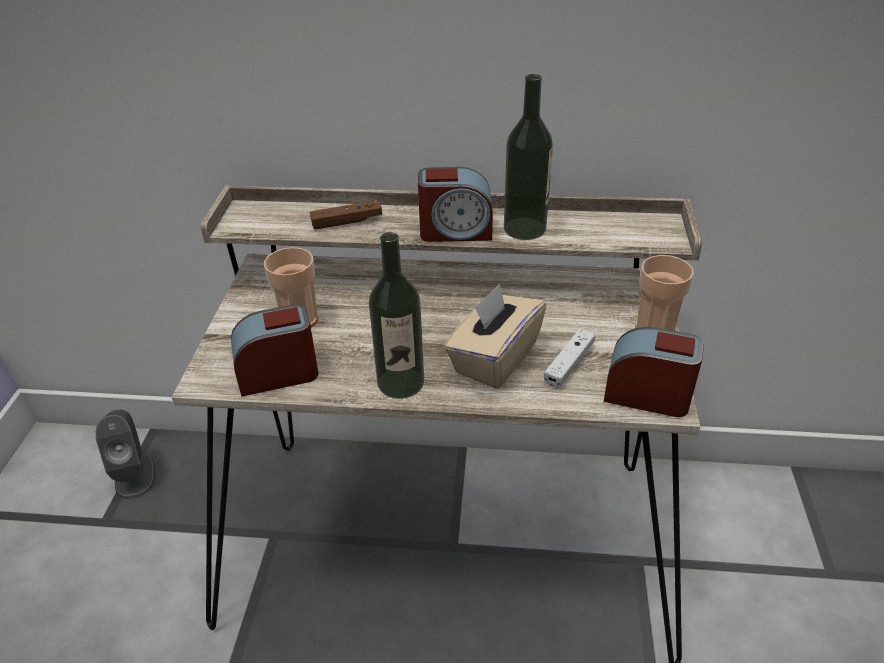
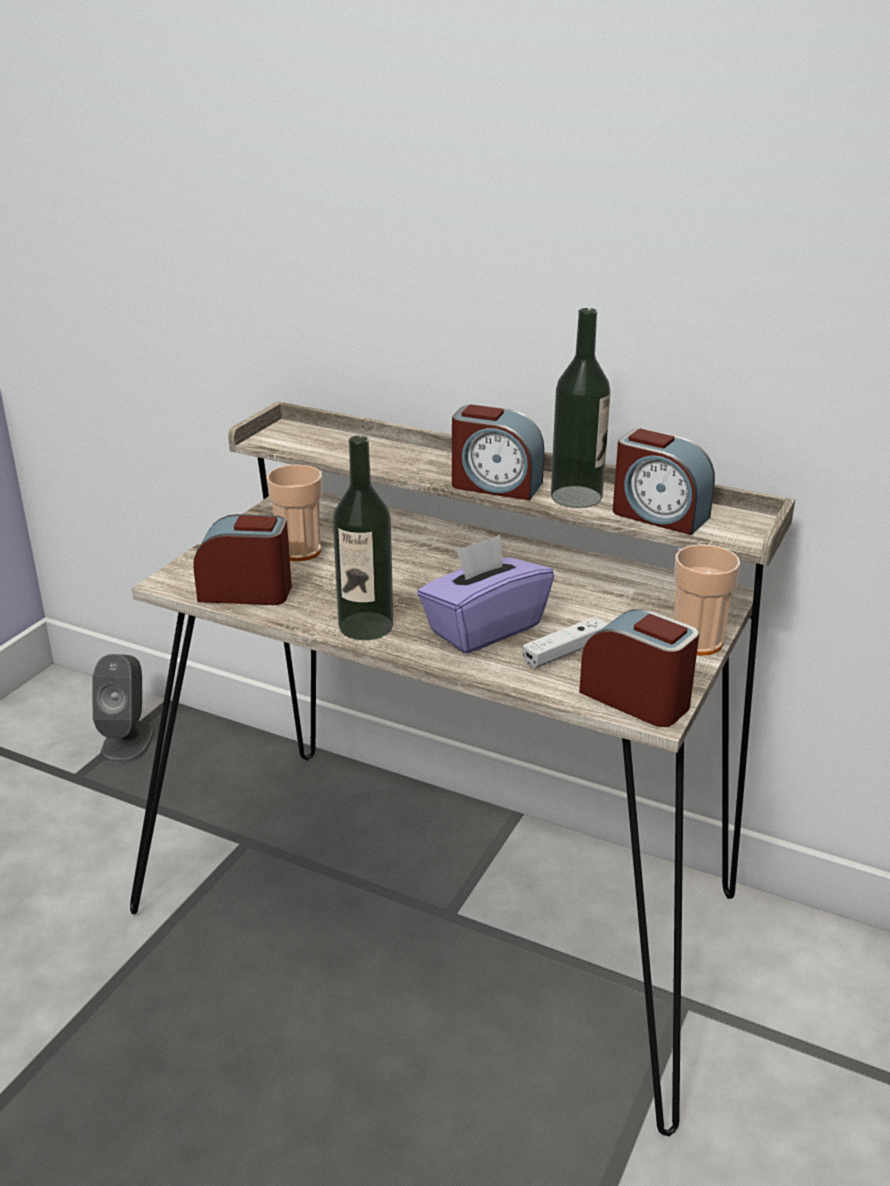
camera: 20 degrees right, 10 degrees down
(347, 222) = (384, 457): brown game controller -> none
(494, 358) = (484, 628): beige tissue box -> purple tissue box
(596, 232) = (659, 515): none -> alarm clock

